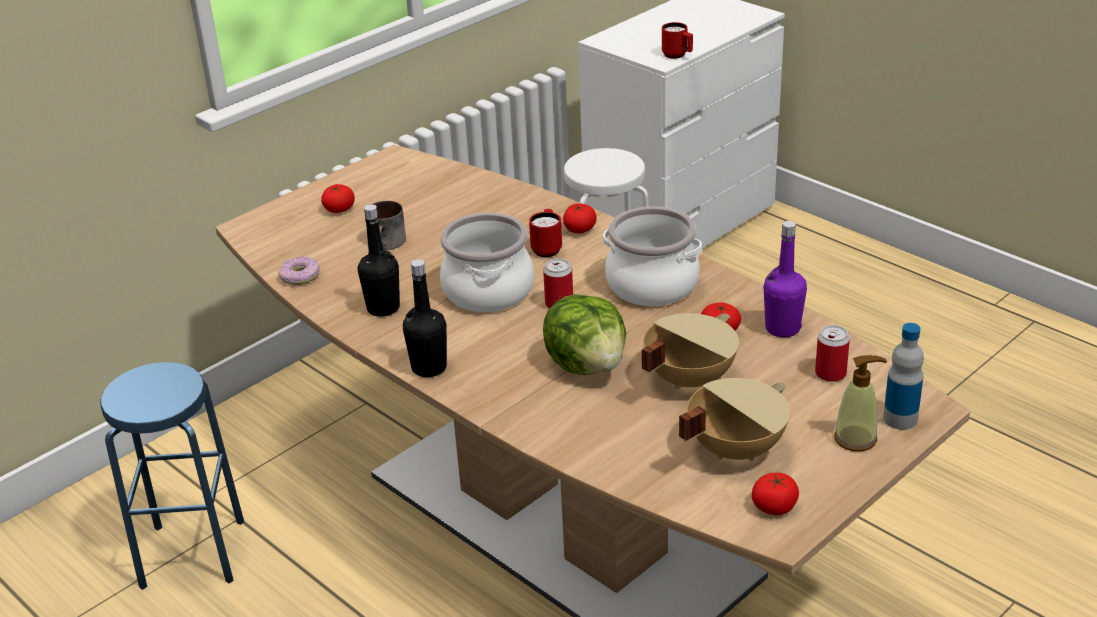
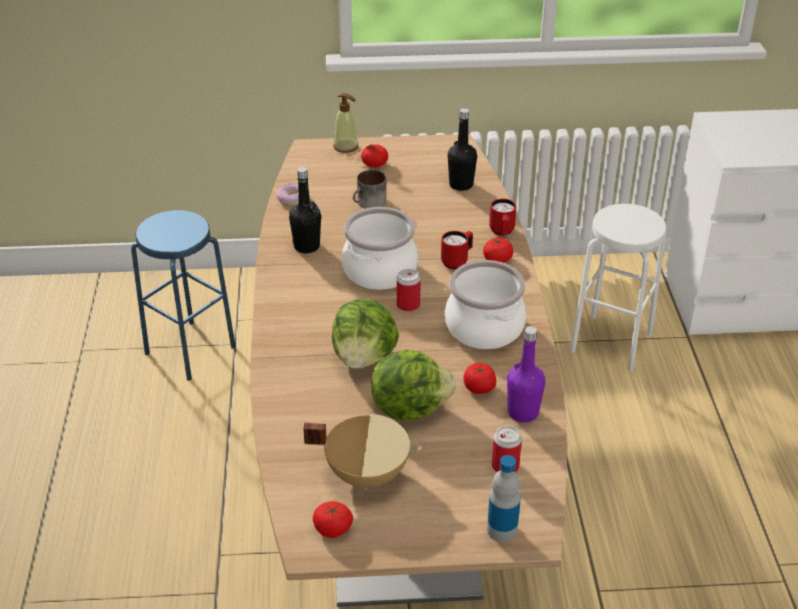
camera: 40 degrees right, 5 degrees up
(429, 368) = (277, 301): black bottle -> black bottle (461, 185)
(677, 56) = (752, 158): red mug -> red mug (502, 232)
(688, 378) = (409, 407): beige cooking pot -> lettuce
(856, 439) = (451, 522): soap dispenser -> soap dispenser (346, 147)

